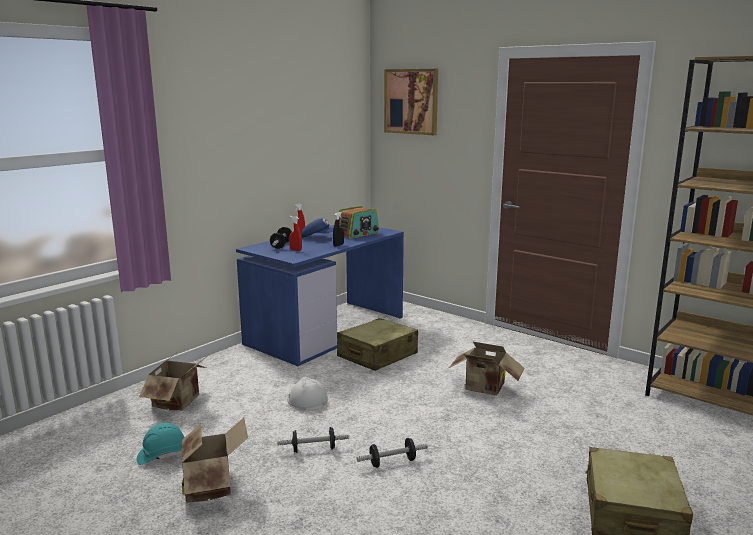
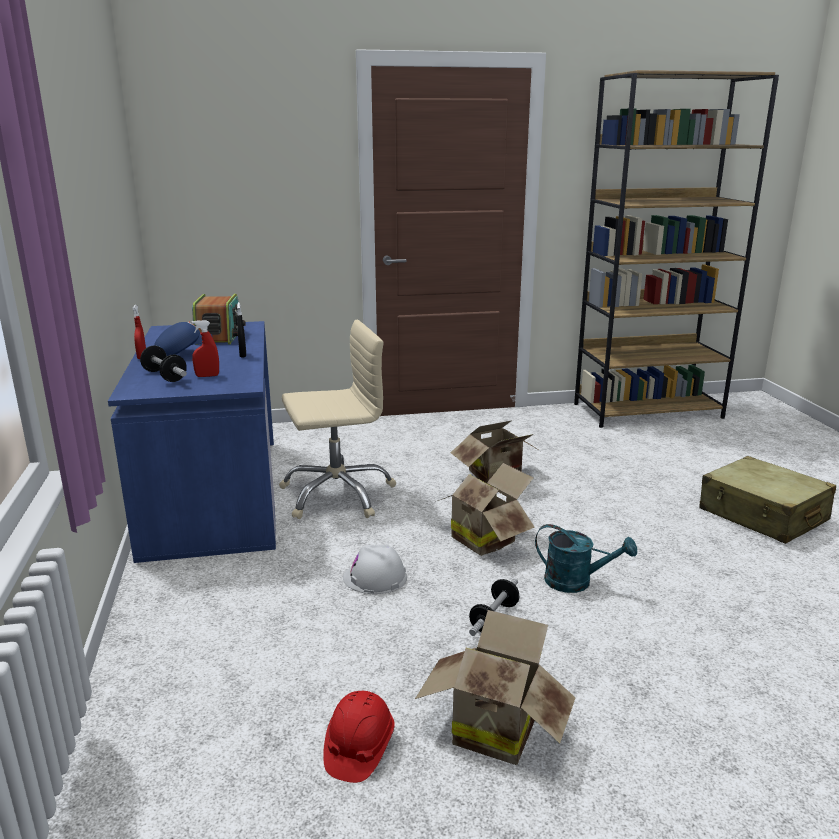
camera: 50 degrees left, 5 degrees up
(162, 455) = (358, 748): turquoise hard hat -> red hard hat
(180, 402) = (221, 678): cardboard box -> cardboard box (485, 538)
(377, 355) = (337, 494): beige suitcase -> beige office chair
(392, 462) = (576, 582): dumbbell -> turquoise watering can
(411, 101) = (214, 128): picture -> none

